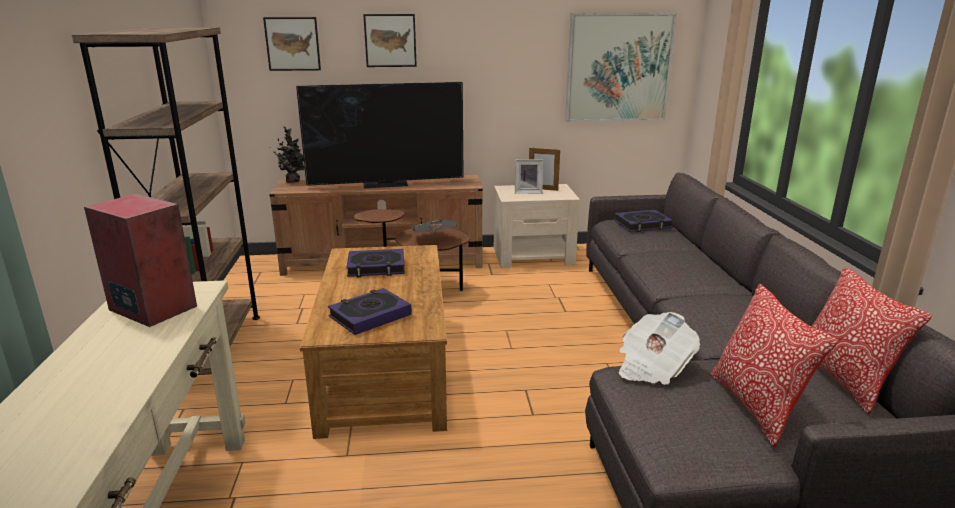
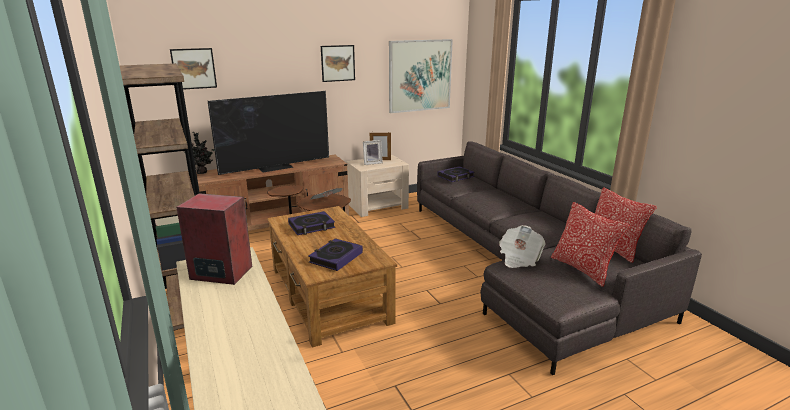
camera: 20 degrees left, 0 degrees up
(390, 40) = (268, 63): picture -> picture (338, 63)

